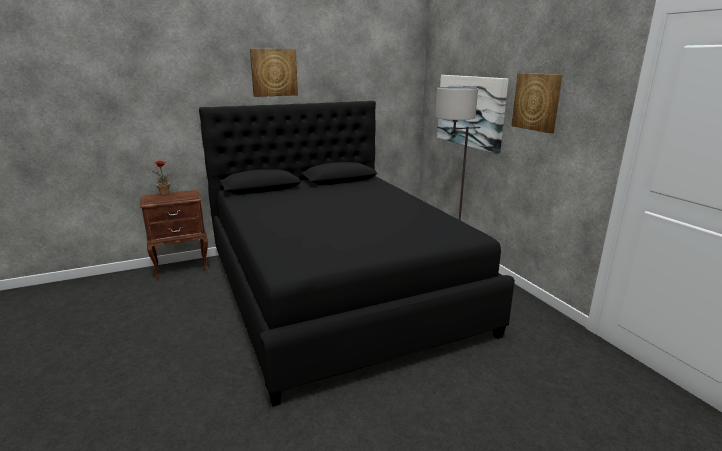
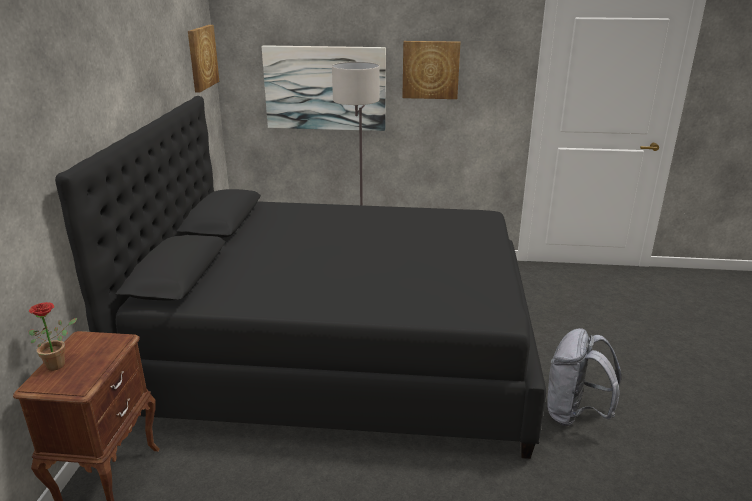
camera: 60 degrees left, 5 degrees up
(274, 72) = (109, 80): picture -> picture (201, 57)
(351, 422) = (575, 414): none -> grey backpack

